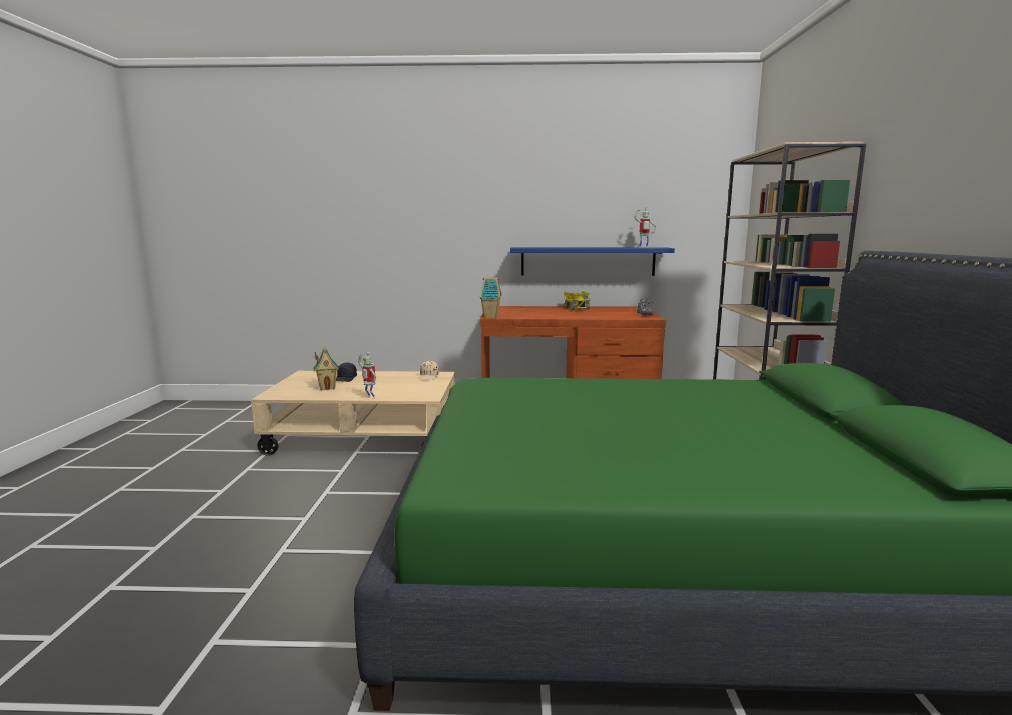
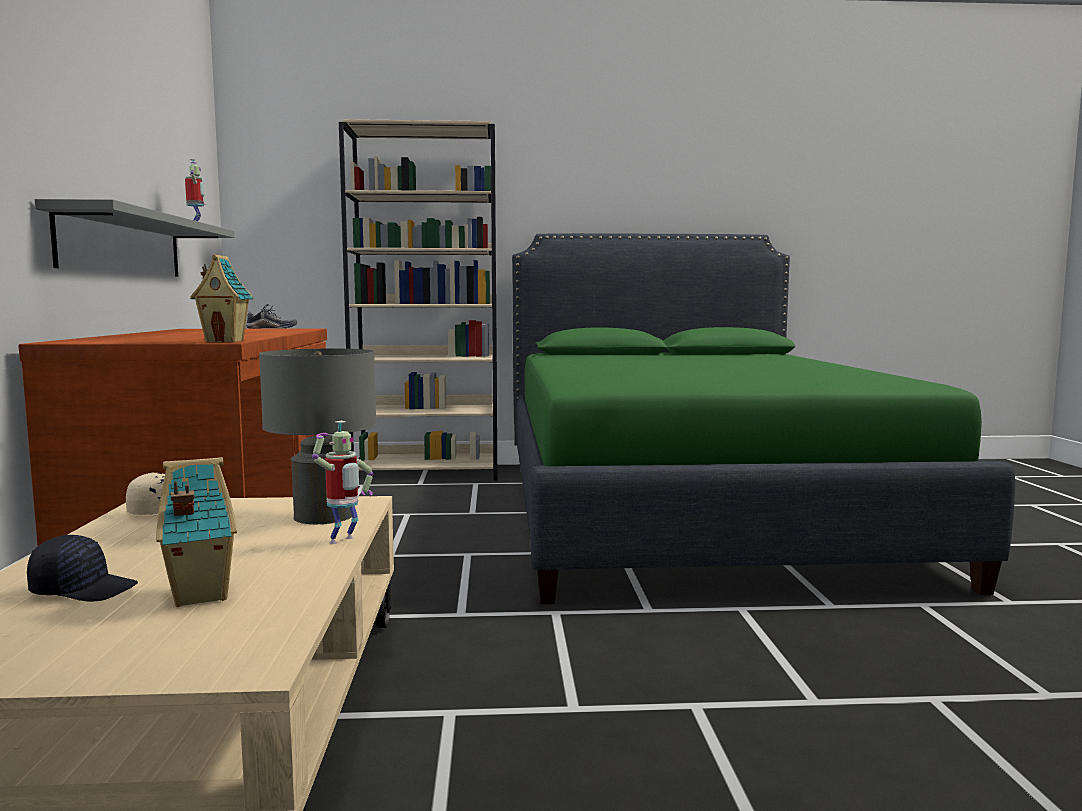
camera: 95 degrees left, 5 degrees down
(409, 394) = (324, 516): none -> grey table lamp
(577, 308) = (164, 333): toy truck -> none
(587, 261) = (123, 245): blue shelf -> grey shelf

